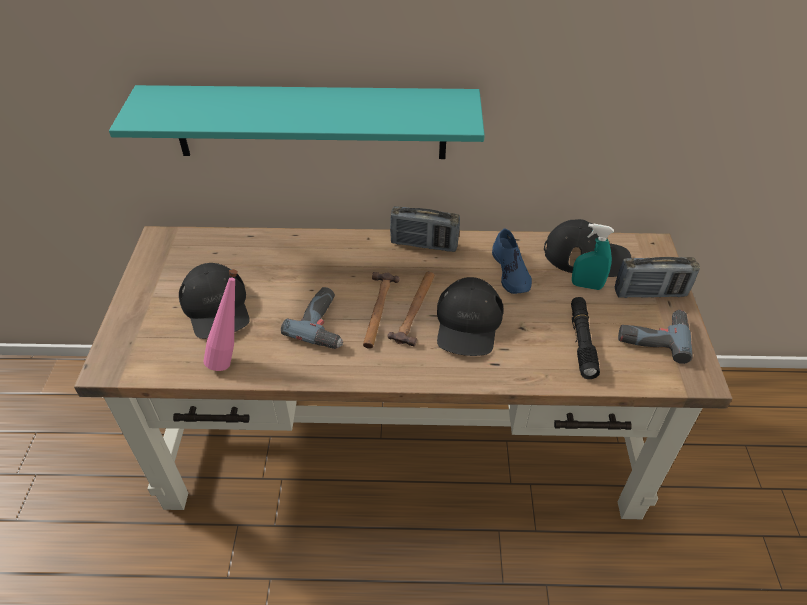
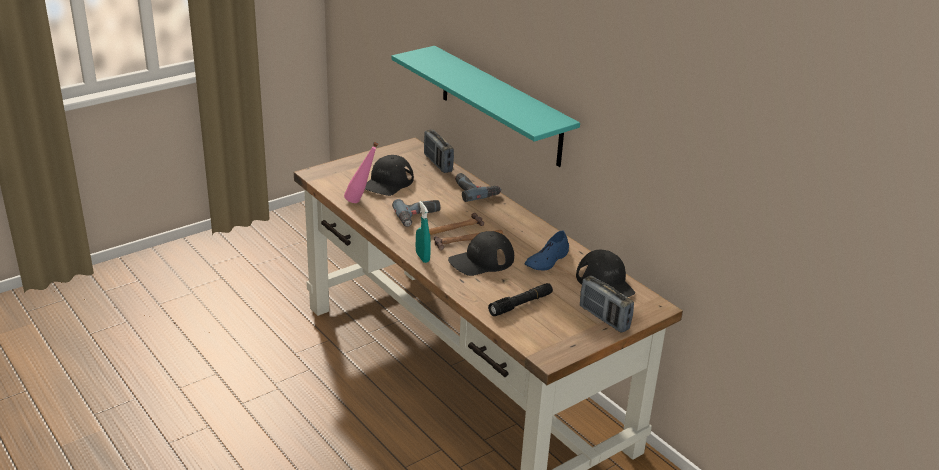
camera: 50 degrees right, 15 degrees down
(424, 244) = (527, 223): radio -> radio (438, 163)
(586, 285) = (575, 291): turquoise spray bottle -> turquoise spray bottle (422, 257)
(652, 335) = (563, 329): power drill -> power drill (475, 190)

